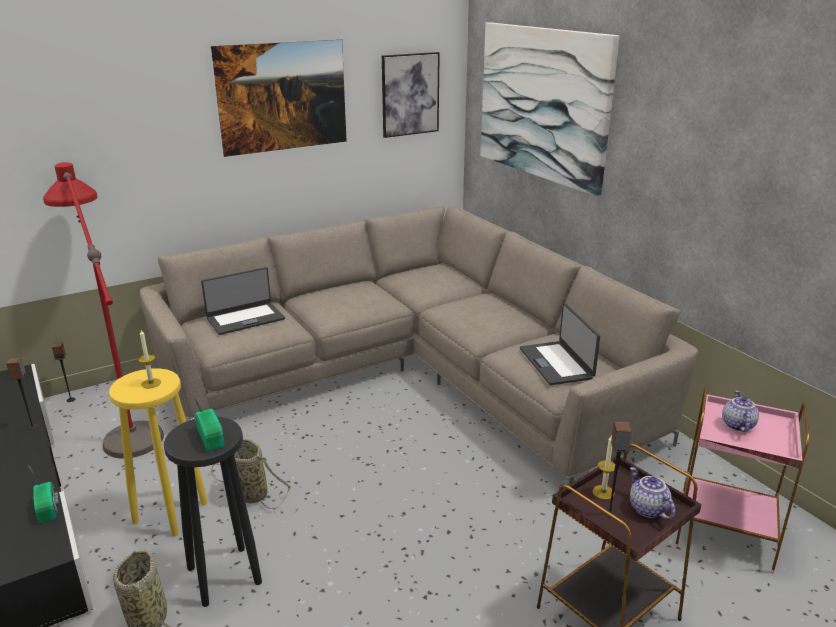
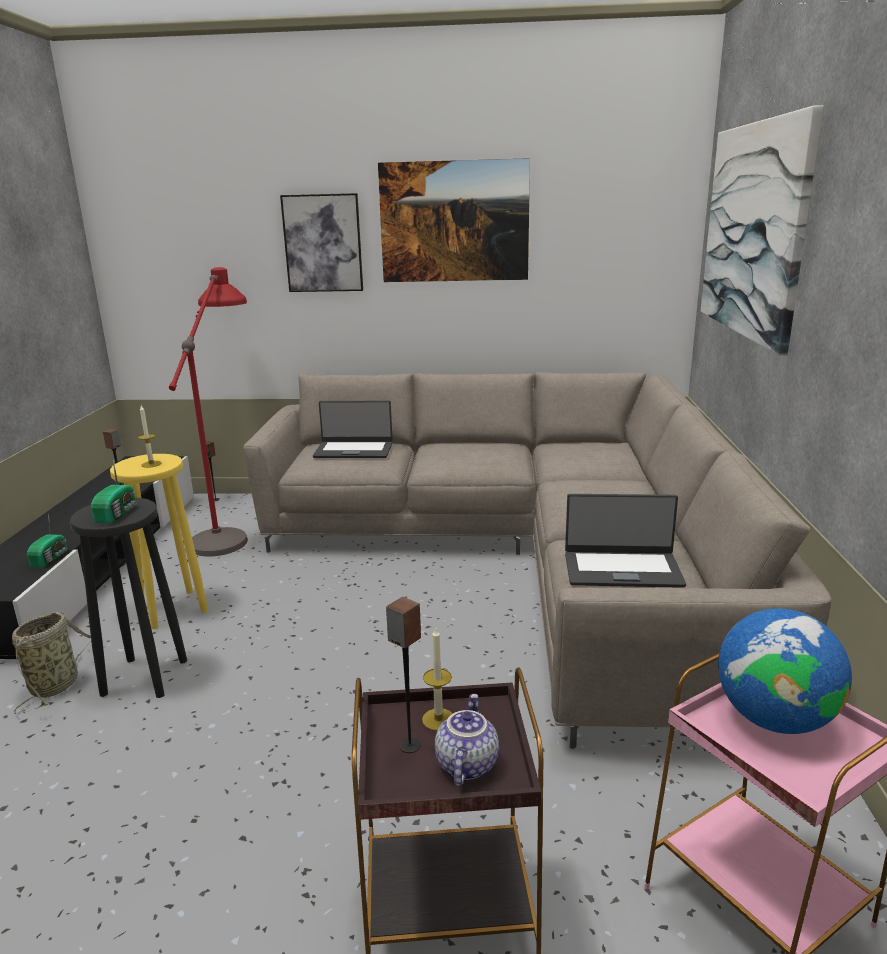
camera: 35 degrees right, 5 degrees down
(249, 493) = (246, 617): basket -> none
(410, 94) = (618, 229): picture -> picture (323, 243)
(557, 363) = (622, 569): laptop -> laptop turned 105 degrees counterclockwise
(736, 425) = (773, 719): teapot -> globe

